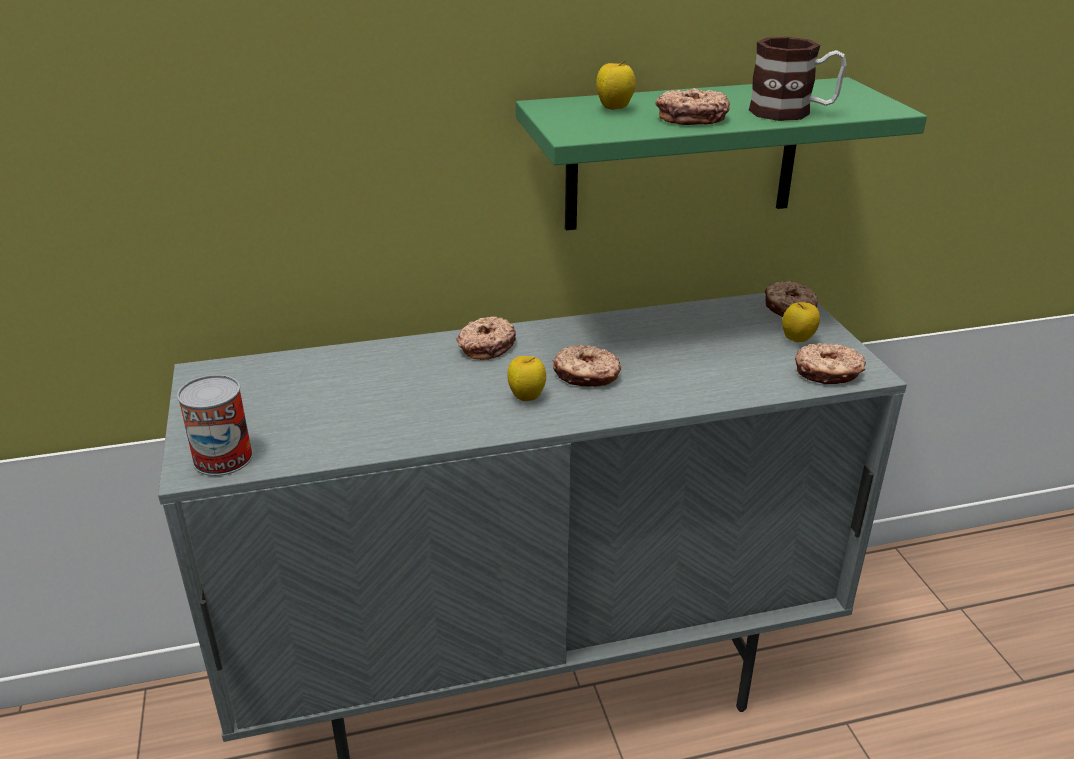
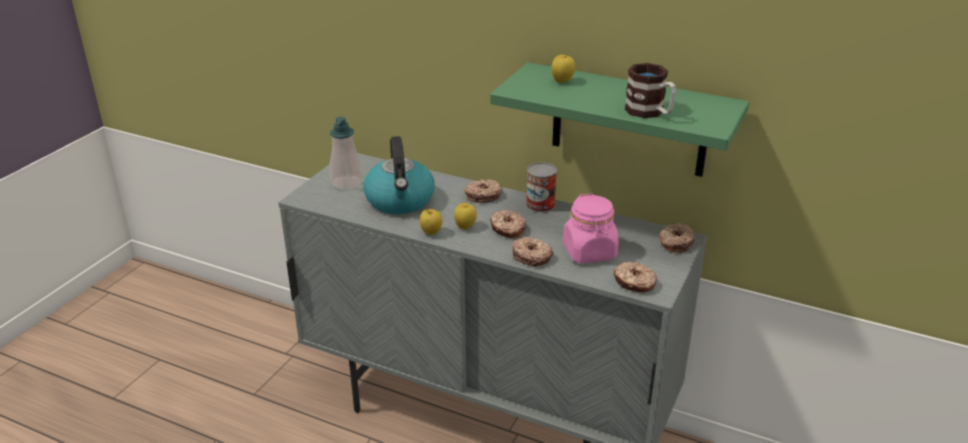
camera: 40 degrees right, 0 degrees up
(223, 458) = (315, 198): can -> can (540, 205)
(248, 413) = (346, 183): none -> soap dispenser
(377, 402) = (400, 201): none -> kettle
(691, 117) = (588, 98): donut -> donut (531, 256)
(724, 359) = (589, 252): none -> pink jar
(797, 340) = (649, 260): apple -> apple (431, 233)

